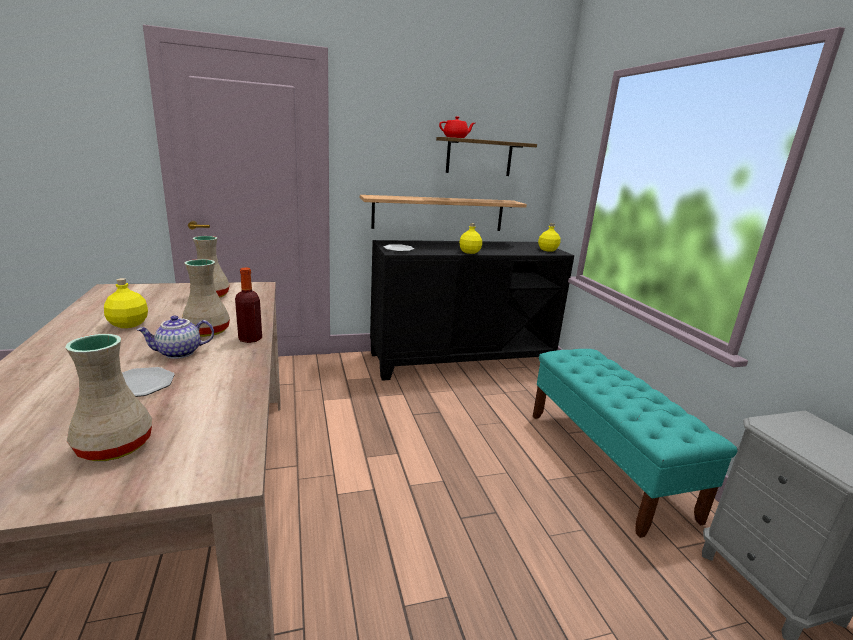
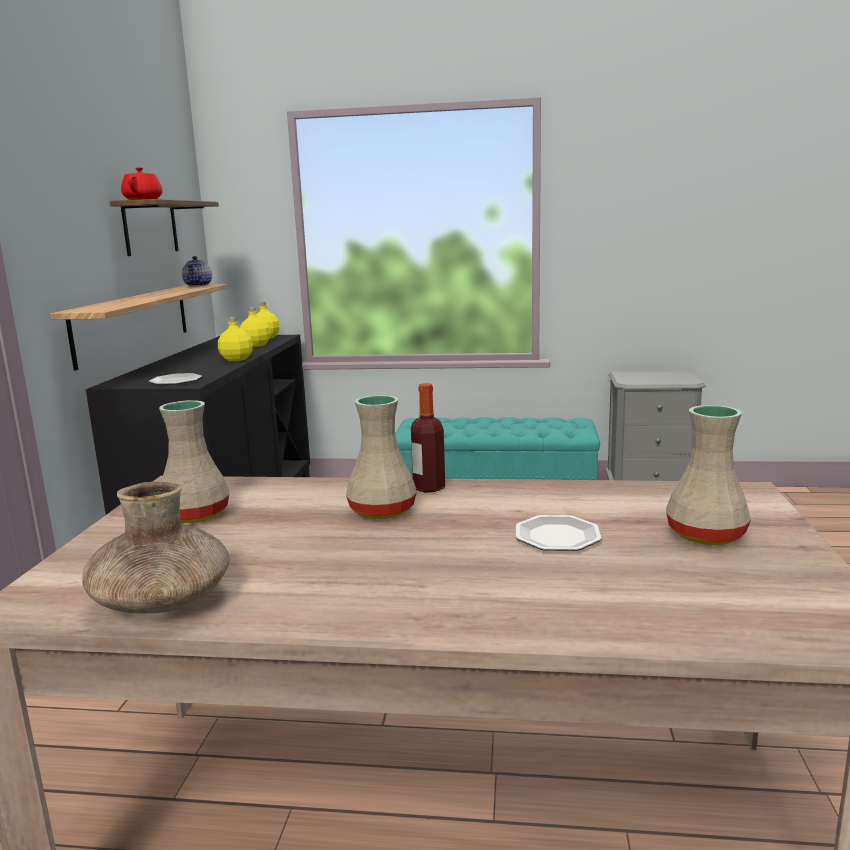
camera: 65 degrees left, 5 degrees down
(99, 306) = (162, 602): none -> brown vase
(128, 324) = (302, 565): yellow bottle -> yellow bottle (255, 345)
(179, 353) = (460, 522): teapot -> teapot (199, 285)

